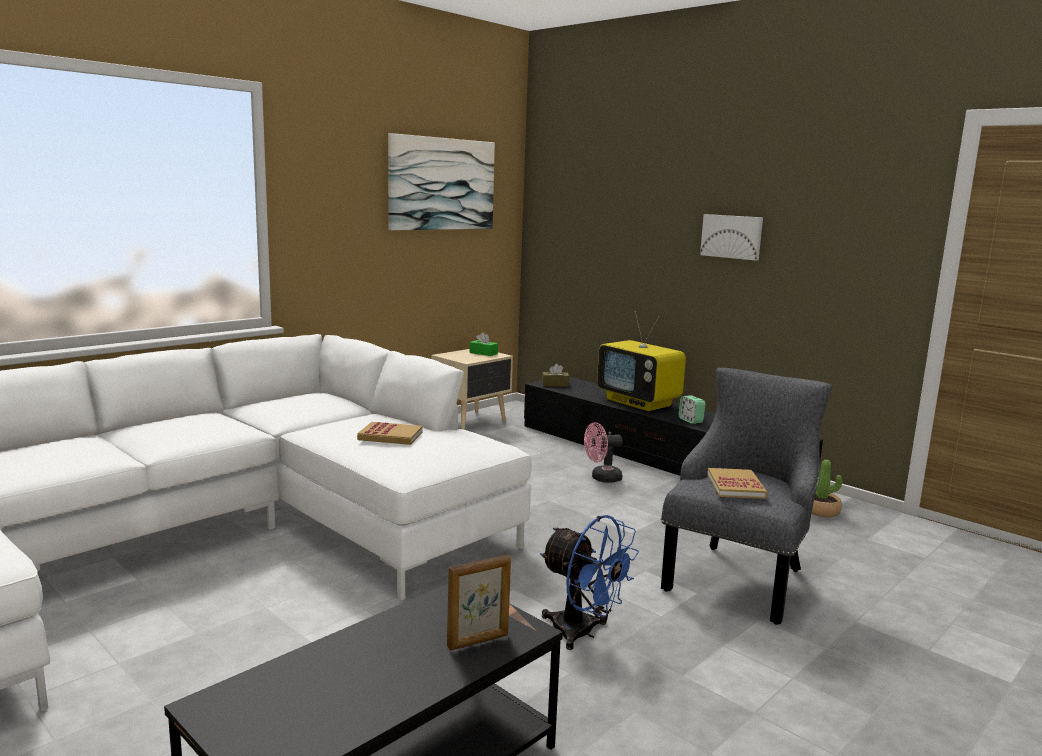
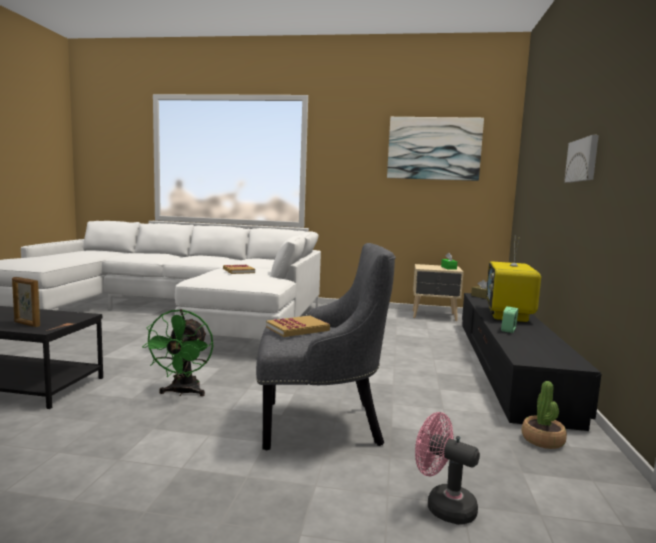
camera: 55 degrees right, 5 degrees down
(582, 633) = (183, 392): blue fan -> green fan
(601, 478) = (423, 357): pink fan -> pink fan (443, 505)

